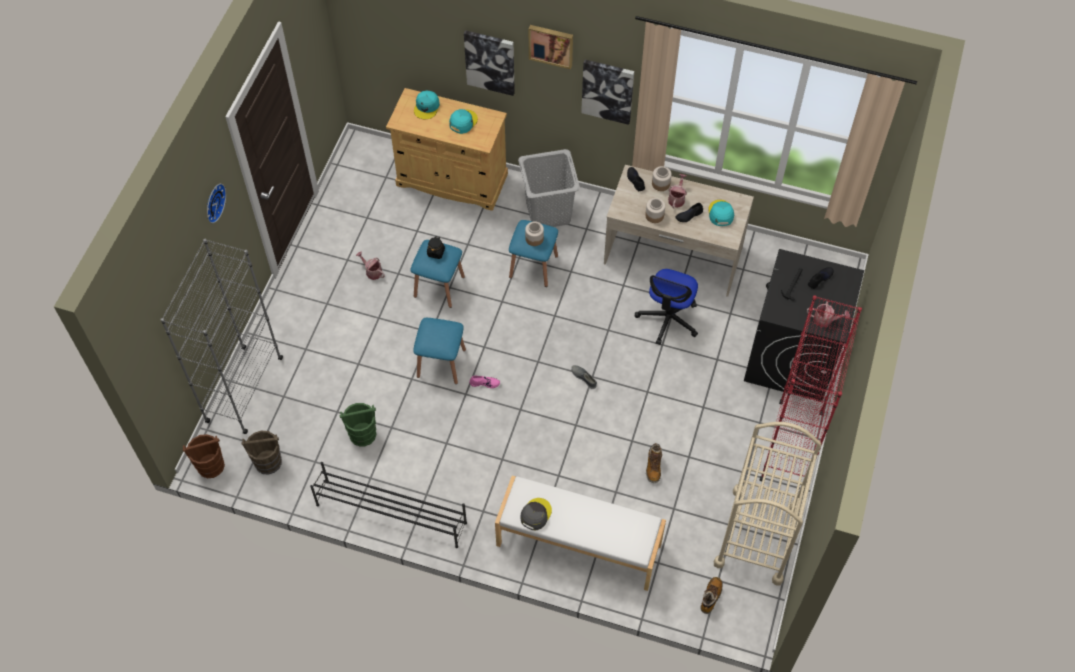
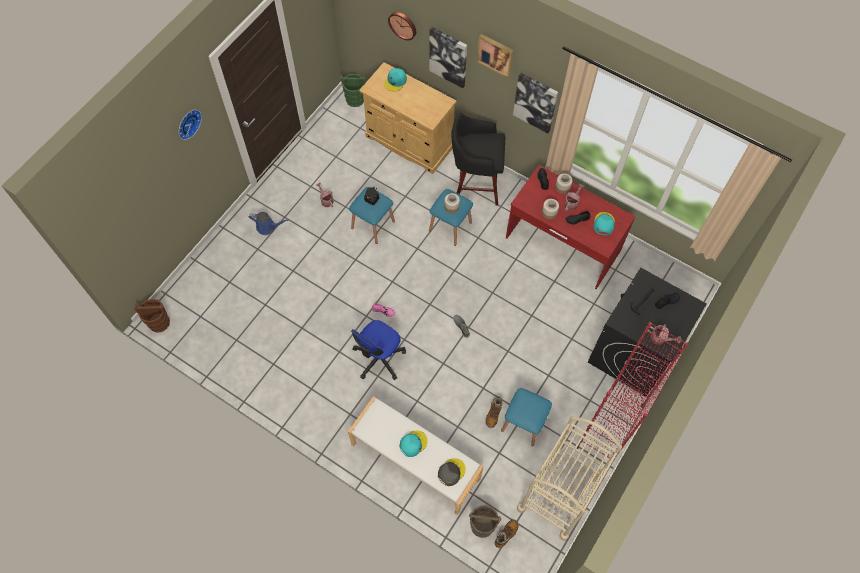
camera: 15 degrees right, 5 degrees up
(244, 390) = (202, 269): grey bookcase -> none
(267, 462) = (201, 330): brown bucket -> brown bucket (482, 525)
(310, 320) = (268, 227): none -> blue watering can
(362, 434) = (278, 327): green bucket -> green bucket (355, 99)
(390, 513) = (279, 396): black shoe rack -> none
(427, 36) = (403, 25): none -> wall clock
(441, 363) = (355, 286): blue stool -> blue stool (524, 423)
(463, 122) = (420, 100): turquoise cap -> turquoise cap (413, 443)
(535, 514) = (381, 434): grey cap -> grey cap (451, 472)
(548, 212) = (475, 185): grey laundry basket -> black stool
(668, 319) = (542, 295): office chair -> office chair (379, 358)
(673, 256) = (562, 245): beige desk -> red desk

